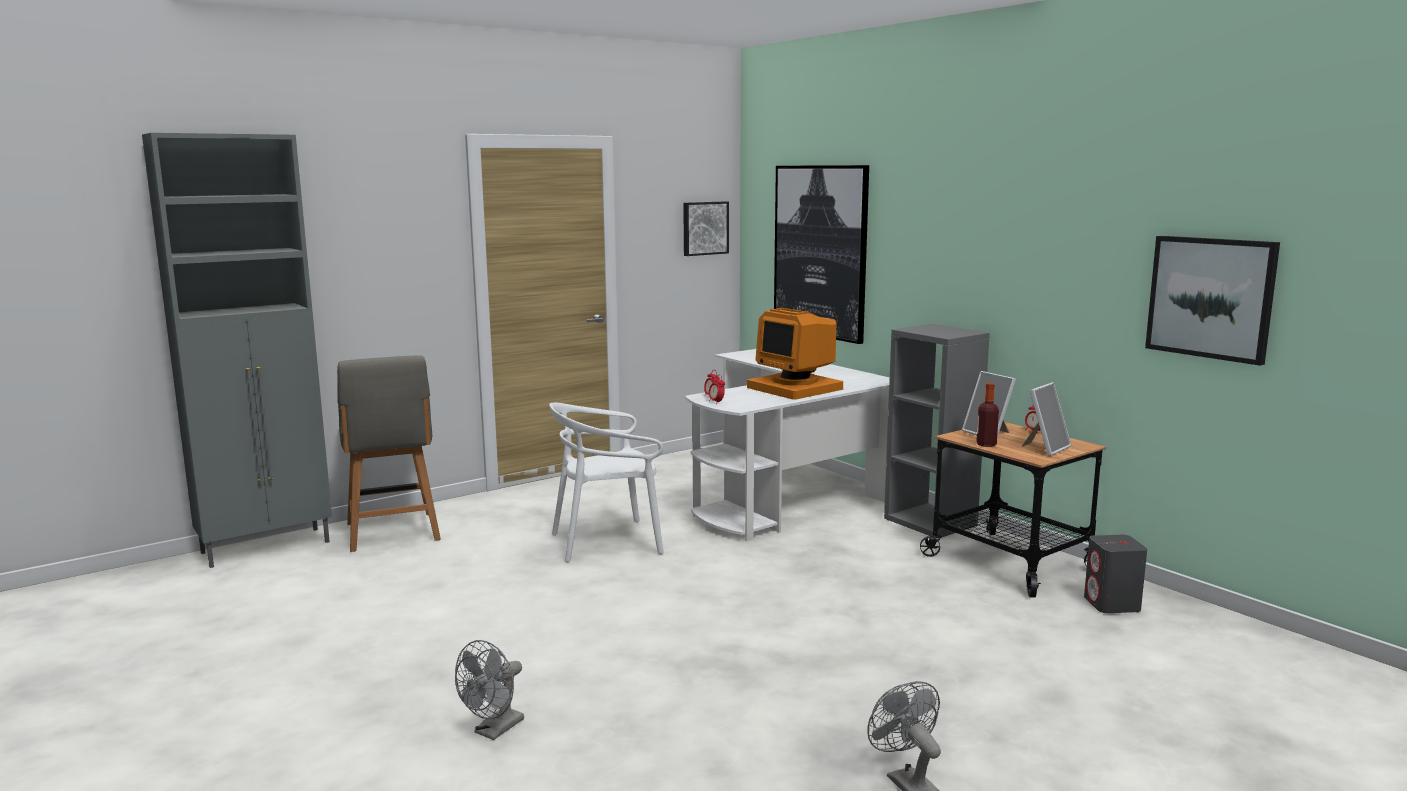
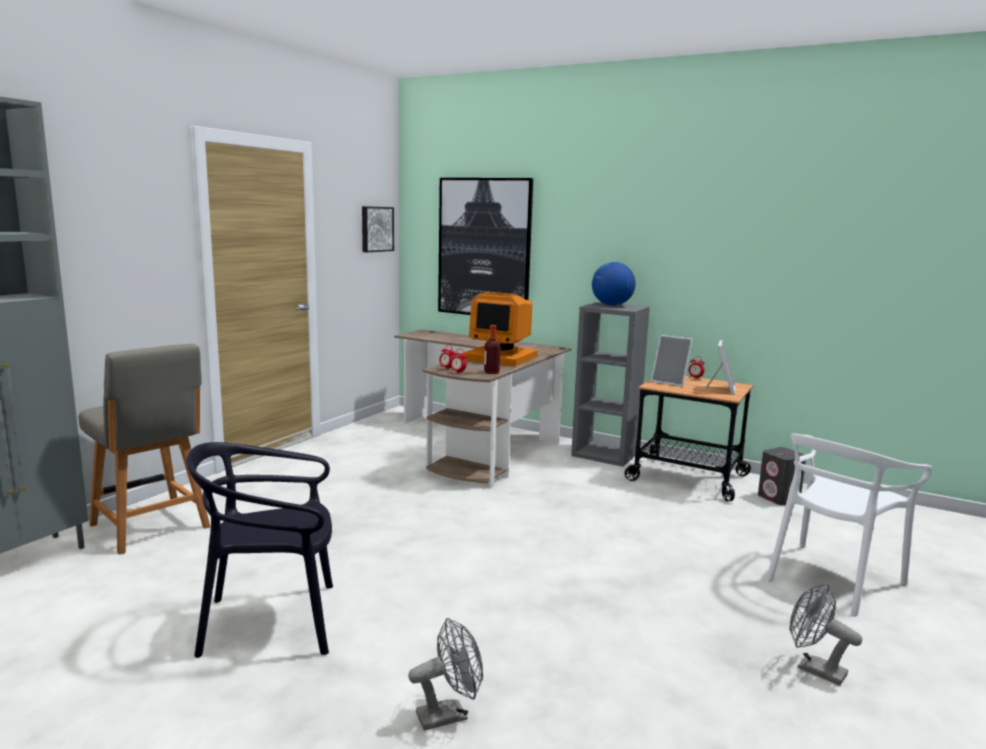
camera: 25 degrees left, 0 degrees up
(420, 628) = (272, 622): none -> black chair
(494, 730) = (449, 714): grey fan -> grey fan turned 120 degrees counterclockwise
(607, 542) = (375, 505): white chair -> white chair (832, 579)
(789, 492) = (481, 443): white desk -> brown desk
(938, 329) = (611, 305): none -> globe
(986, 444) = (681, 390): bottle -> bottle (491, 372)
(1211, 297) = (832, 274): picture -> none

